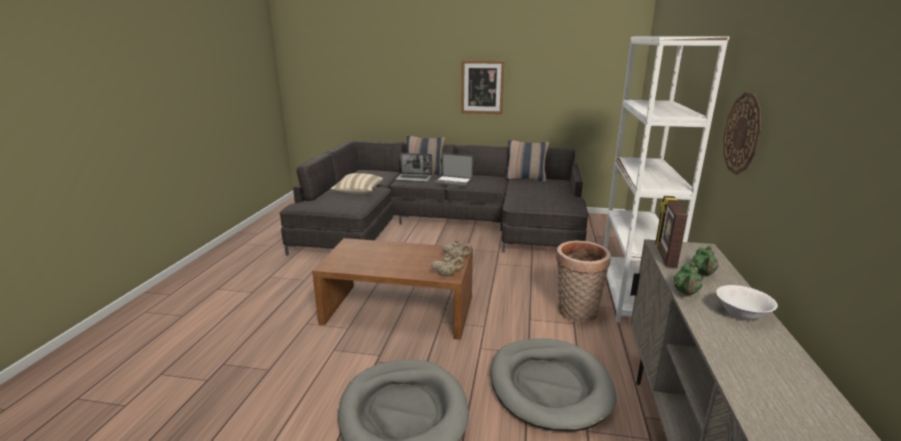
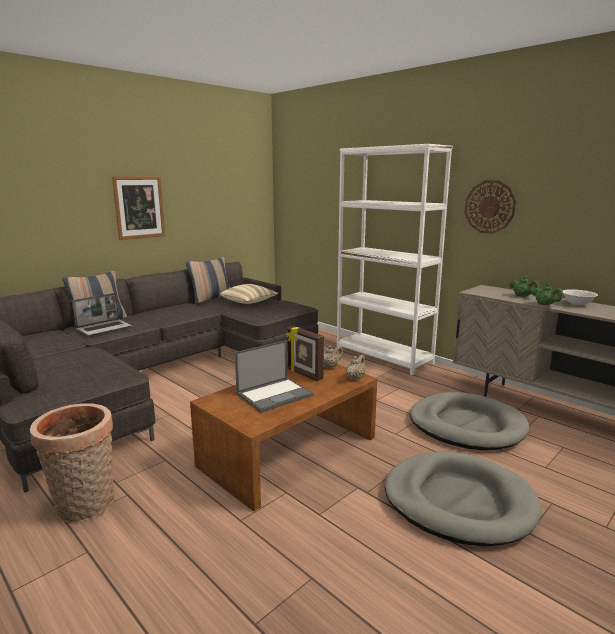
camera: 55 degrees left, 5 degrees down
(358, 192) = (74, 360): beige pillow -> beige pillow (249, 302)
(453, 181) = (156, 318): laptop -> laptop (275, 394)
(576, 313) = (387, 382): basket -> basket (85, 507)
(664, 256) = (490, 295): picture frame -> picture frame (304, 374)

